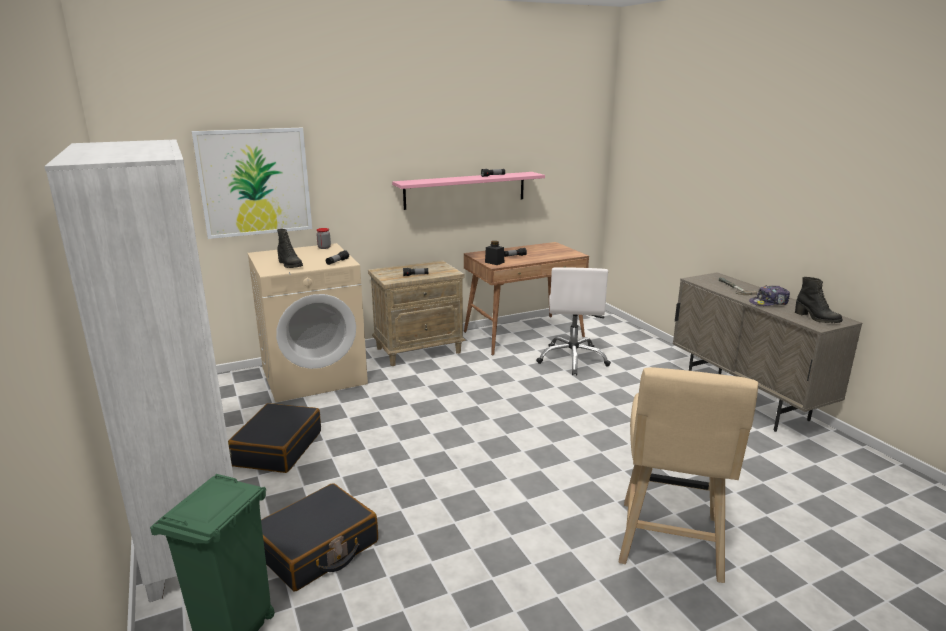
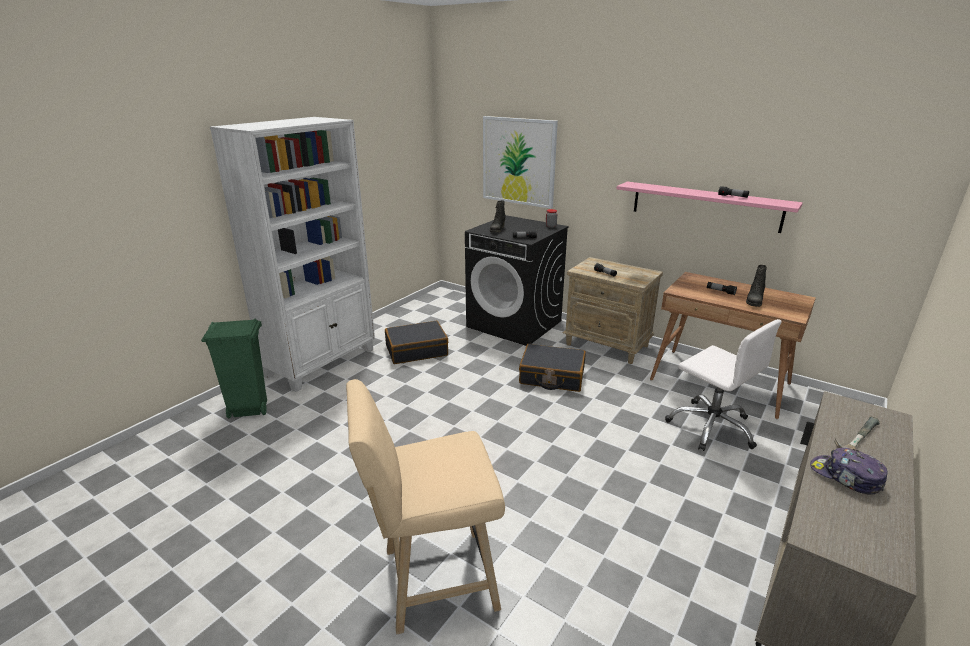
camera: 60 degrees right, 5 degrees up
(314, 375) = (515, 324): beige washing machine -> black washing machine
(317, 548) = (328, 405): black suitcase -> black suitcase (552, 376)
(494, 262) = (684, 289): black jar -> none
(573, 359) = (711, 427): white office chair -> white office chair turned 105 degrees counterclockwise
(816, 318) = (848, 533): black boot -> black boot (753, 301)

